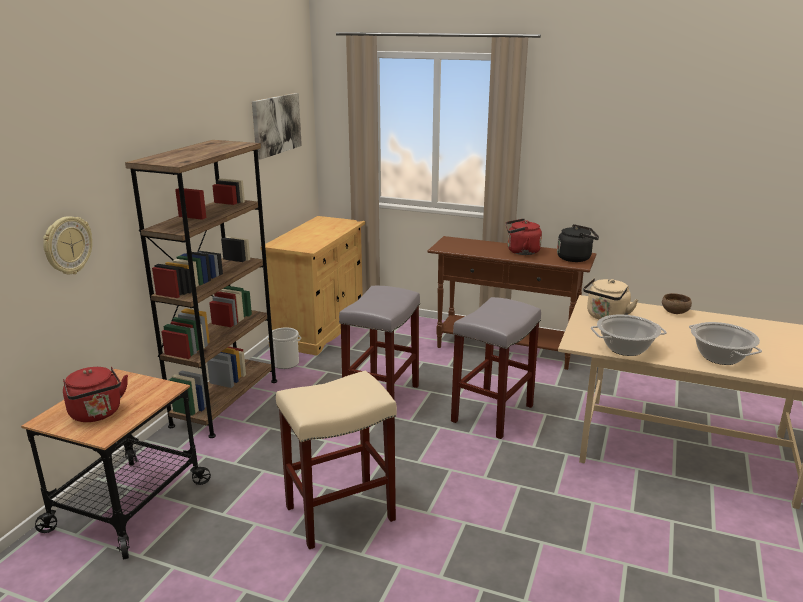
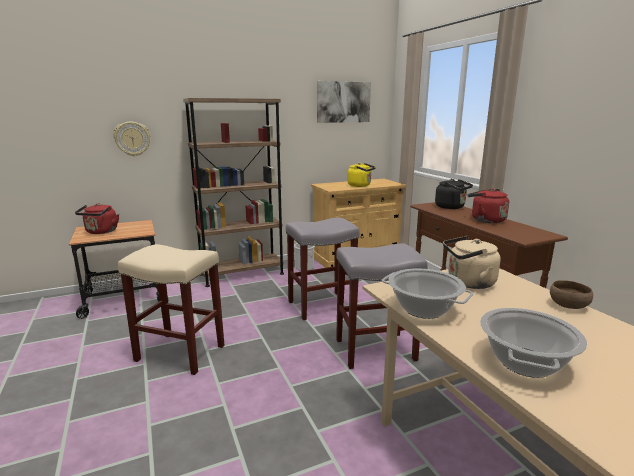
camera: 45 degrees right, 5 degrees down
(324, 235) = (360, 185): none -> yellow kettle
(576, 258) = (531, 234): black kettle -> black kettle (451, 207)

